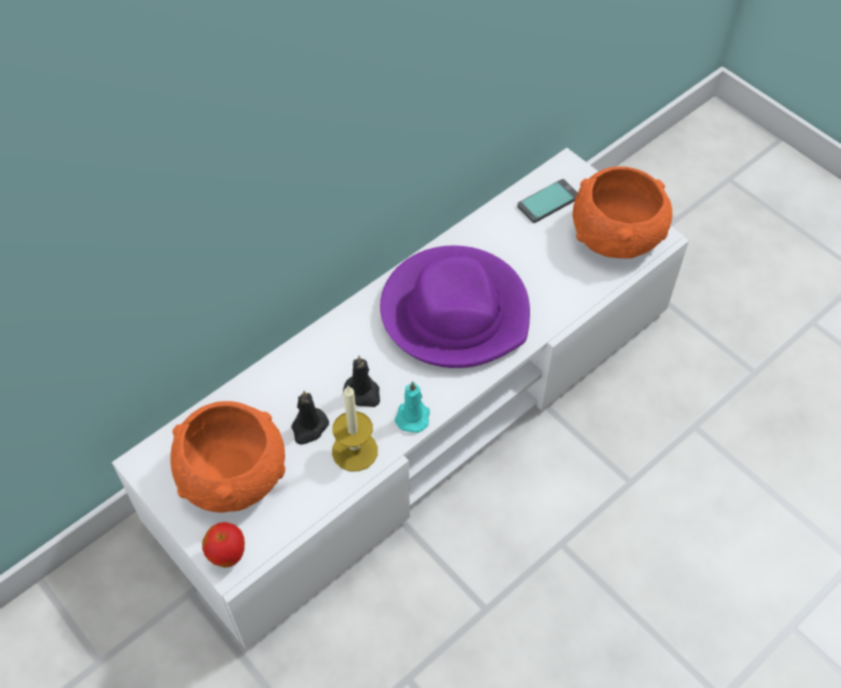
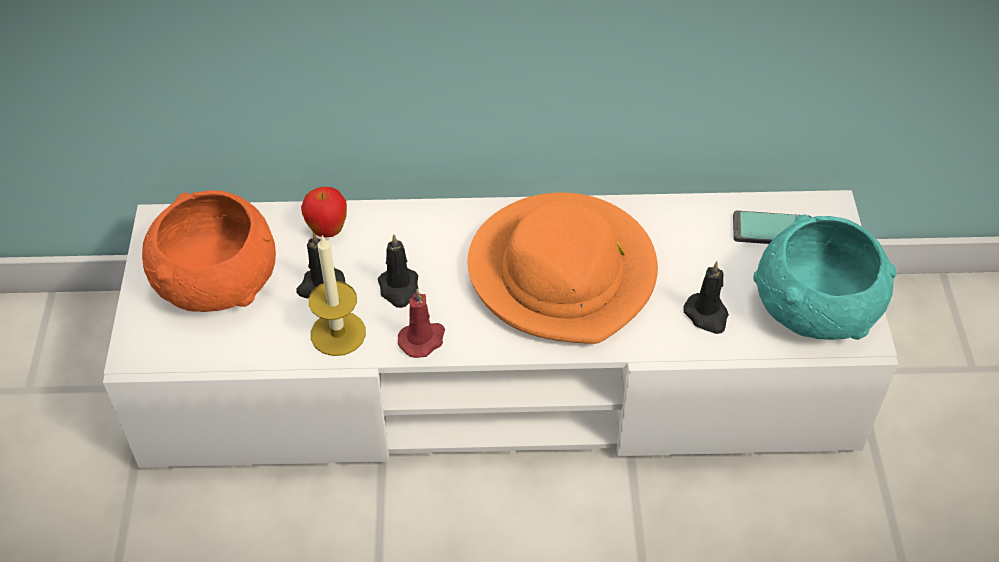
camera: 40 degrees right, 5 degrees down
(228, 556) = (142, 345): apple -> apple (327, 231)
(413, 415) = (423, 339): turquoise candle -> red candle
(455, 311) = (564, 273): purple hat -> orange hat
(563, 281) = (707, 315): none -> black candle
(616, 235) = (816, 306): orange bowl -> turquoise bowl

